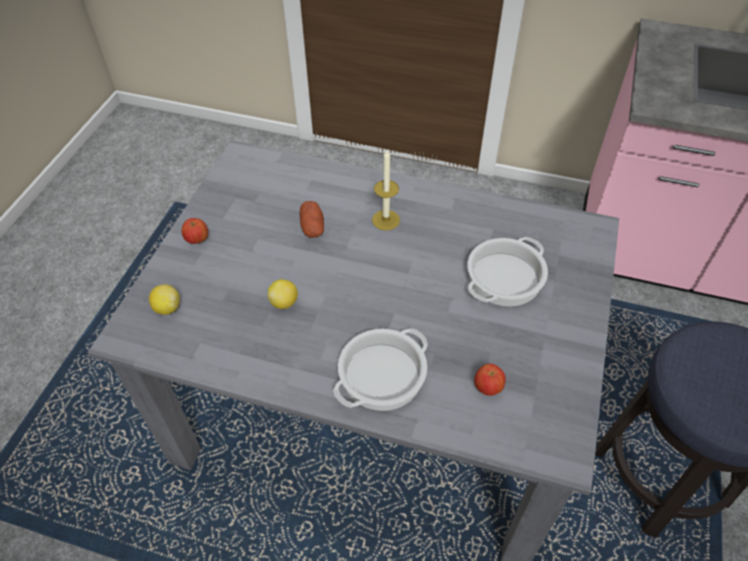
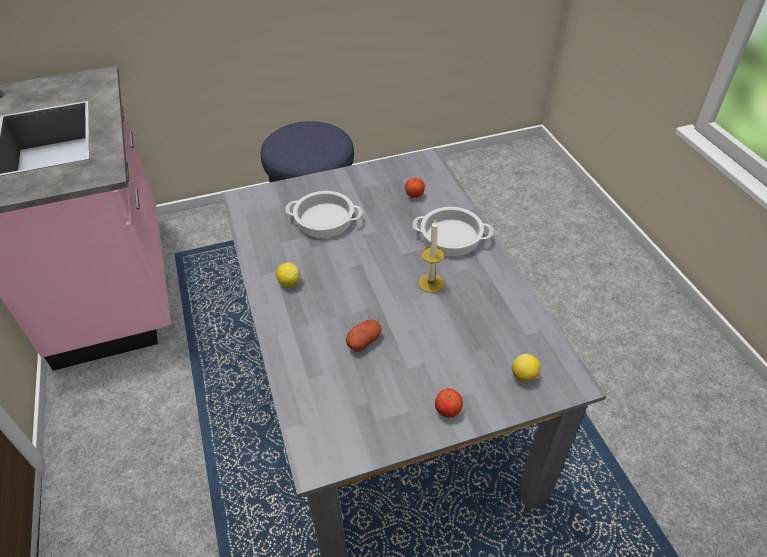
camera: 125 degrees left, 5 degrees down
(284, 302) = (449, 311): lemon -> lemon (289, 283)
(386, 220) = (318, 301): candle -> candle (431, 283)

